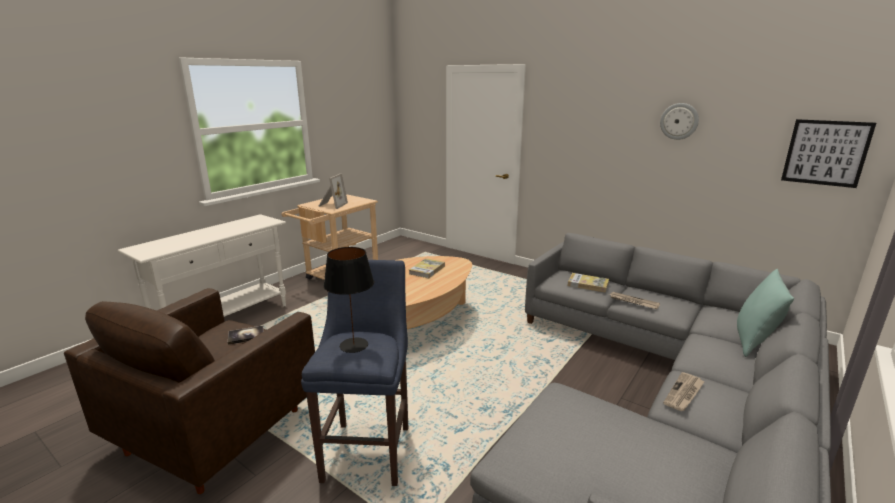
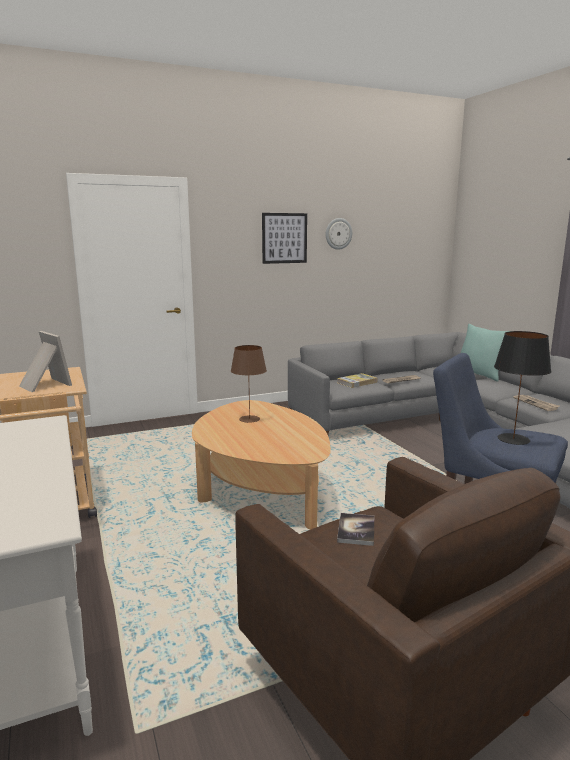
camera: 60 degrees left, 5 degrees down
(427, 270) = (249, 419): book -> brown table lamp
(825, 153) = (422, 250): picture -> picture (284, 238)

